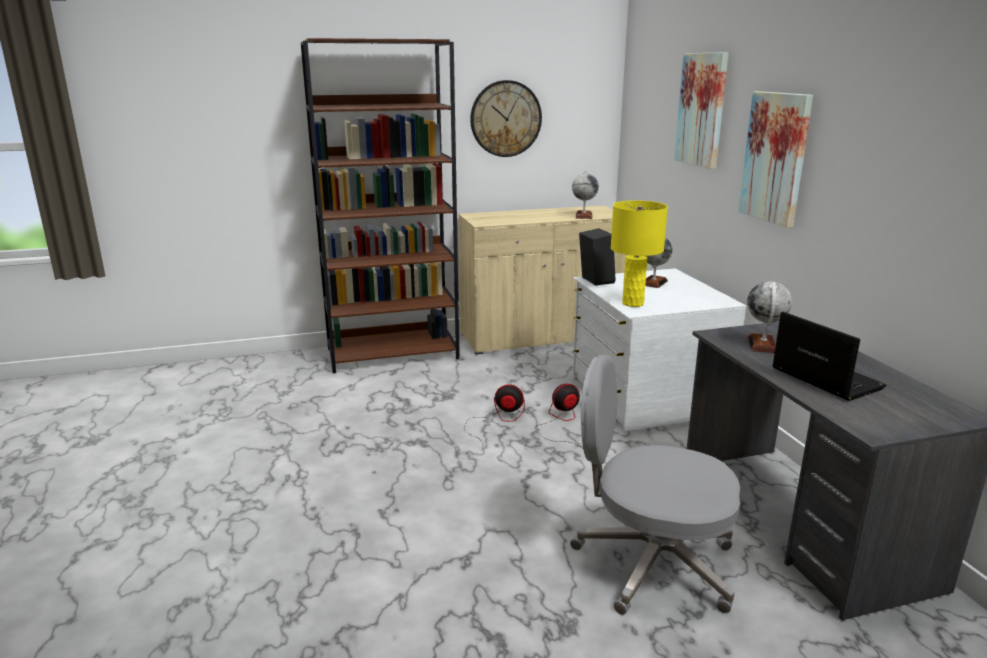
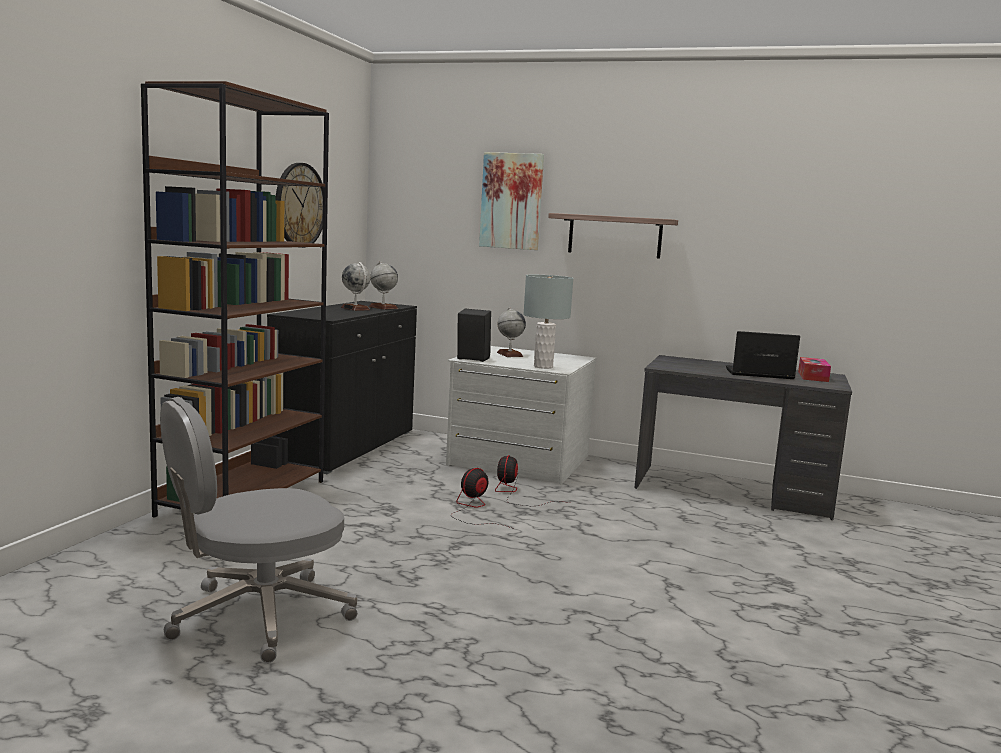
camera: 55 degrees left, 10 degrees down
(540, 336) = (346, 447): beige cabinet -> black cabinet
(632, 303) = (543, 367): yellow table lamp -> grey table lamp
(651, 563) = (736, 537): grey office chair -> grey office chair (258, 616)
(763, 345) = (692, 367): globe -> globe (355, 308)
(775, 158) = (614, 236): picture -> shelf
(910, 408) = (813, 376): none -> tissue box

